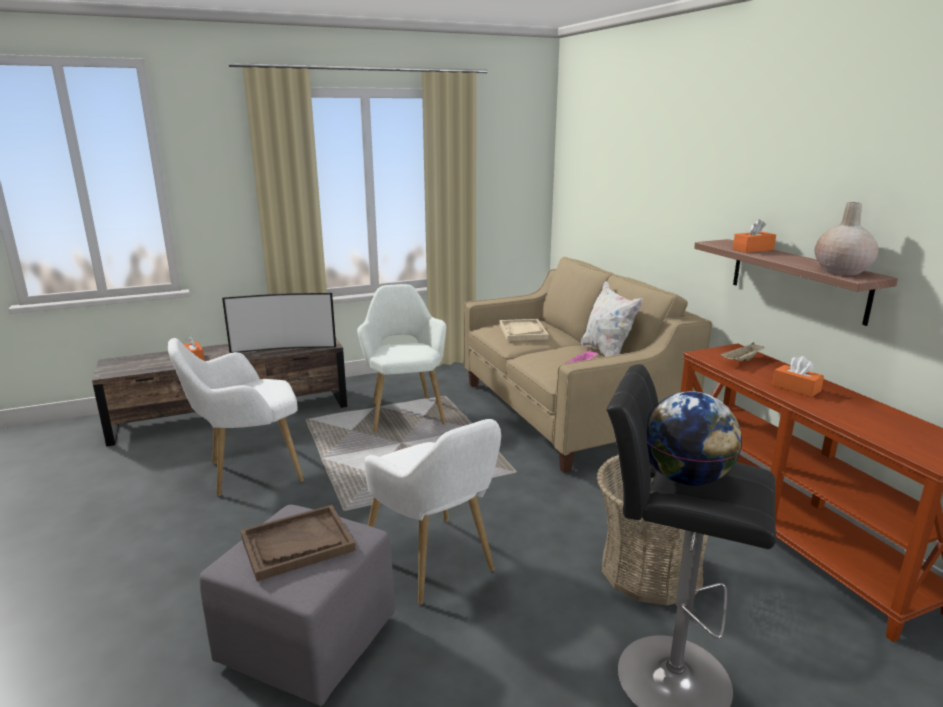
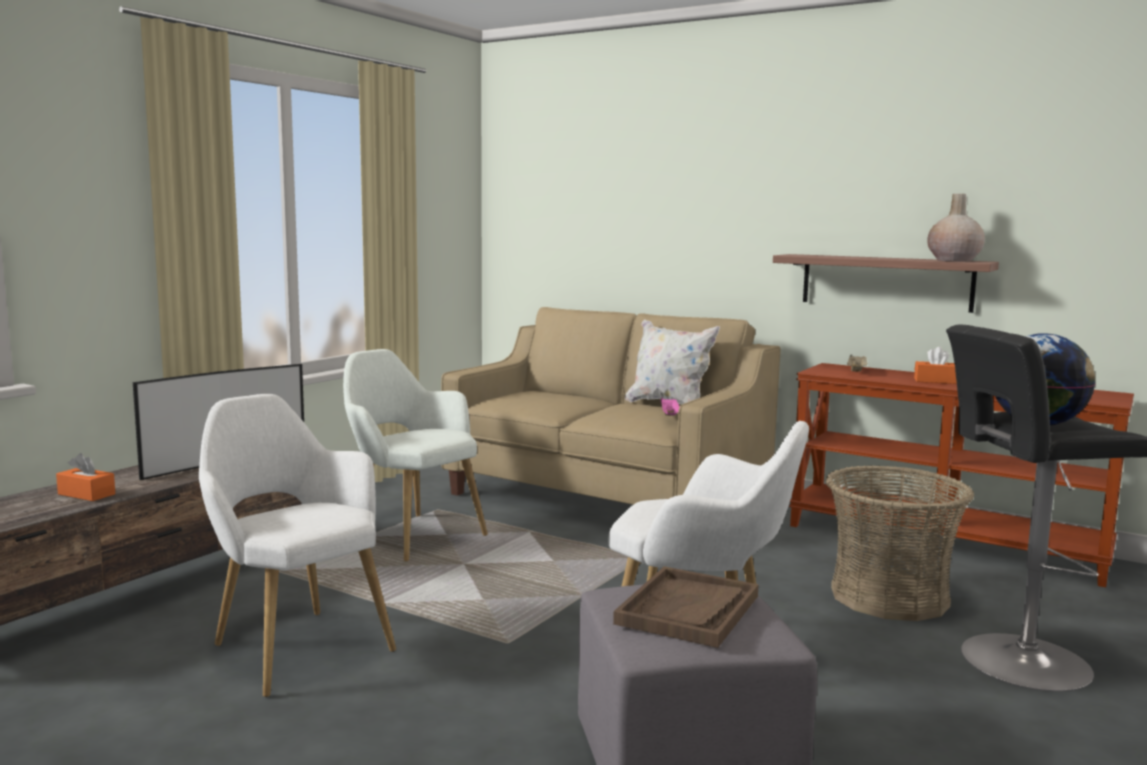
camera: 35 degrees left, 10 degrees down
(248, 472) = (294, 645): white armchair -> white armchair turned 105 degrees clockwise
(522, 331) = (541, 399): beige tray -> none
(753, 249) = (840, 256): orange tissue box -> none

